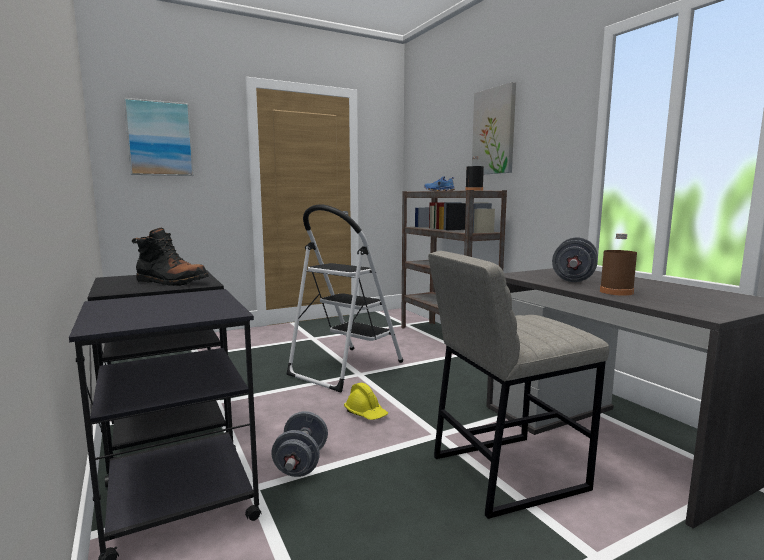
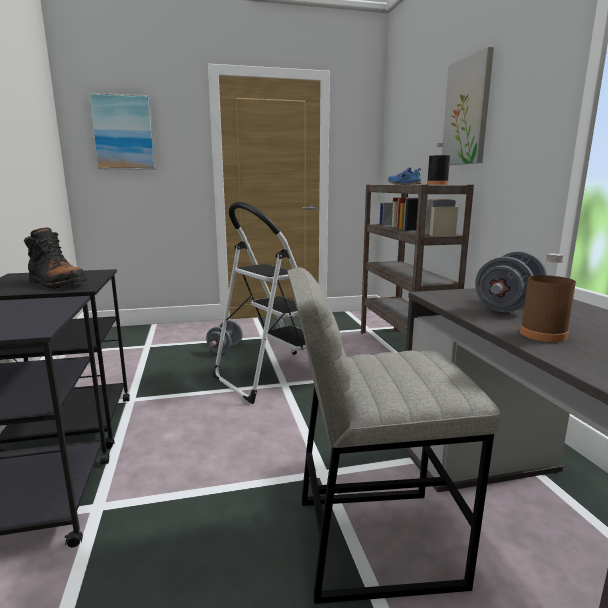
camera: 15 degrees right, 5 degrees up
(301, 463) = (161, 485): grey dumbbell -> grey dumbbell (225, 348)
(366, 413) = (262, 433): yellow hard hat -> none

